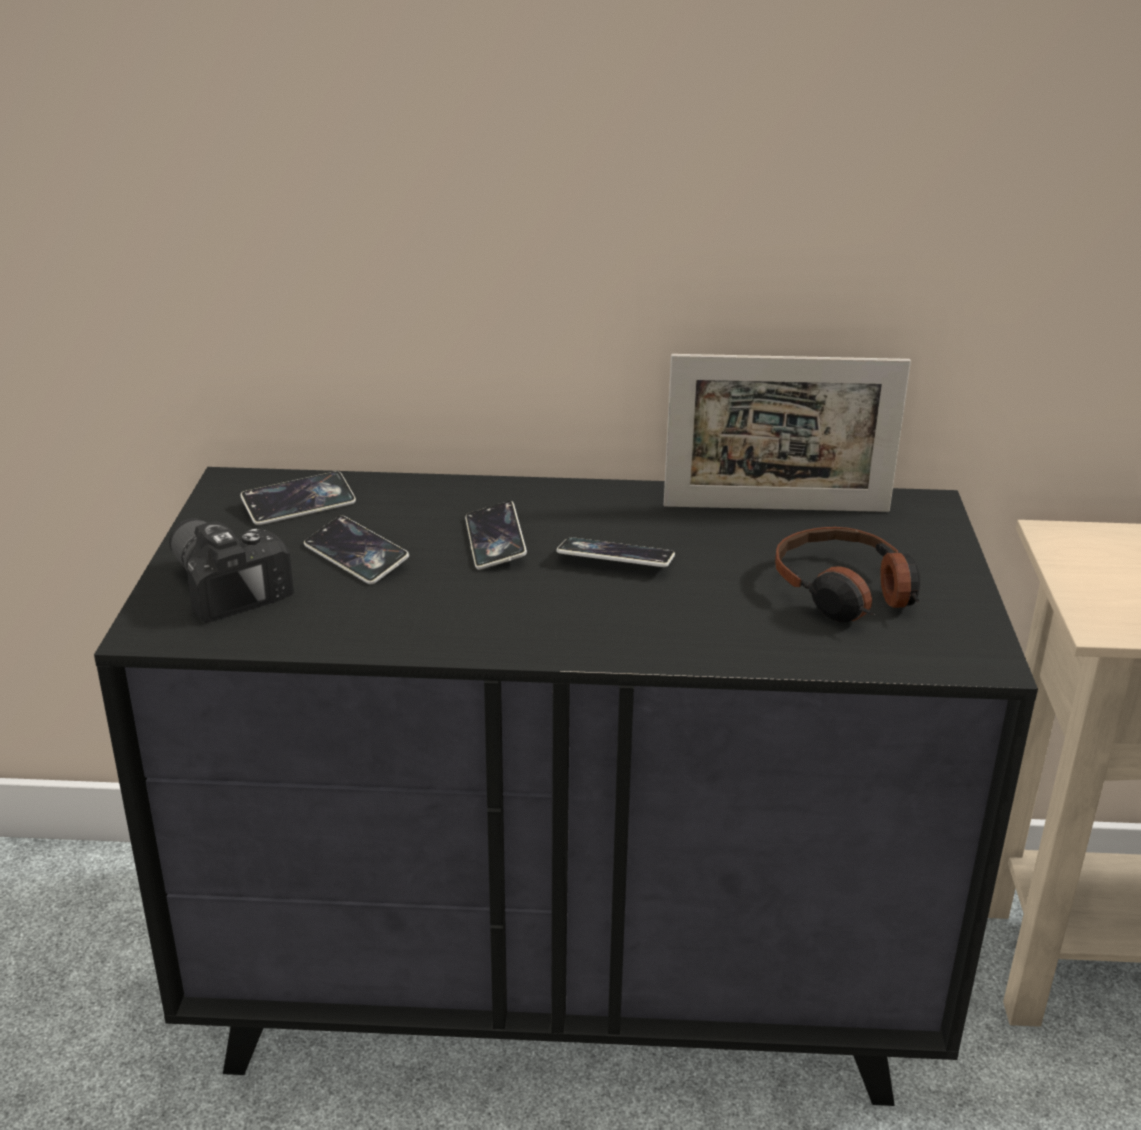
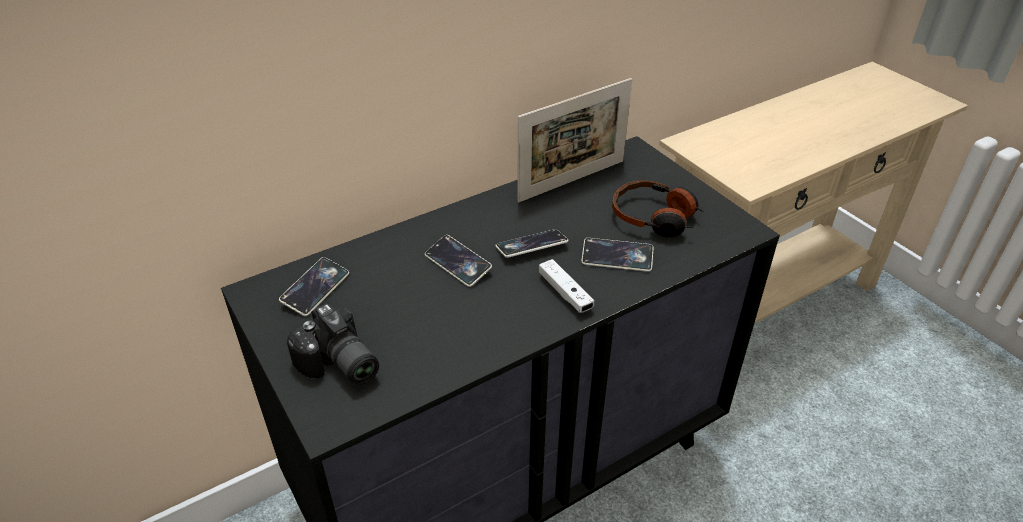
camera: 35 degrees left, 10 degrees up
(228, 584) = (338, 366): camera -> camera turned 150 degrees counterclockwise
(356, 556) = (392, 310): phone -> phone (617, 258)
(593, 624) = (565, 293): none -> white game controller

